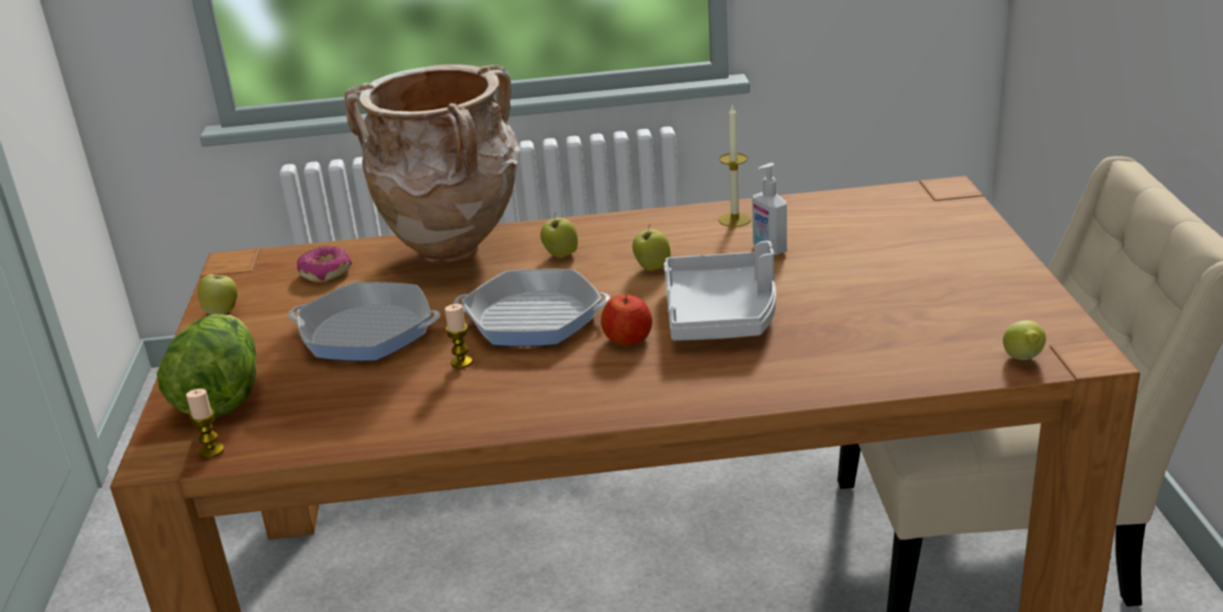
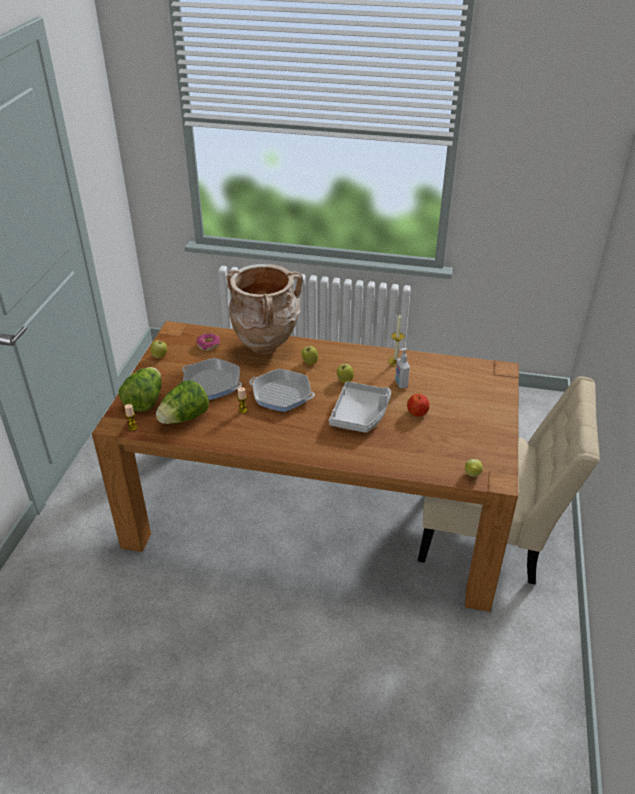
camera: 15 degrees right, 10 degrees up
(332, 406) = (184, 418): none -> lettuce
(628, 339) = (315, 417): apple -> apple (417, 412)

